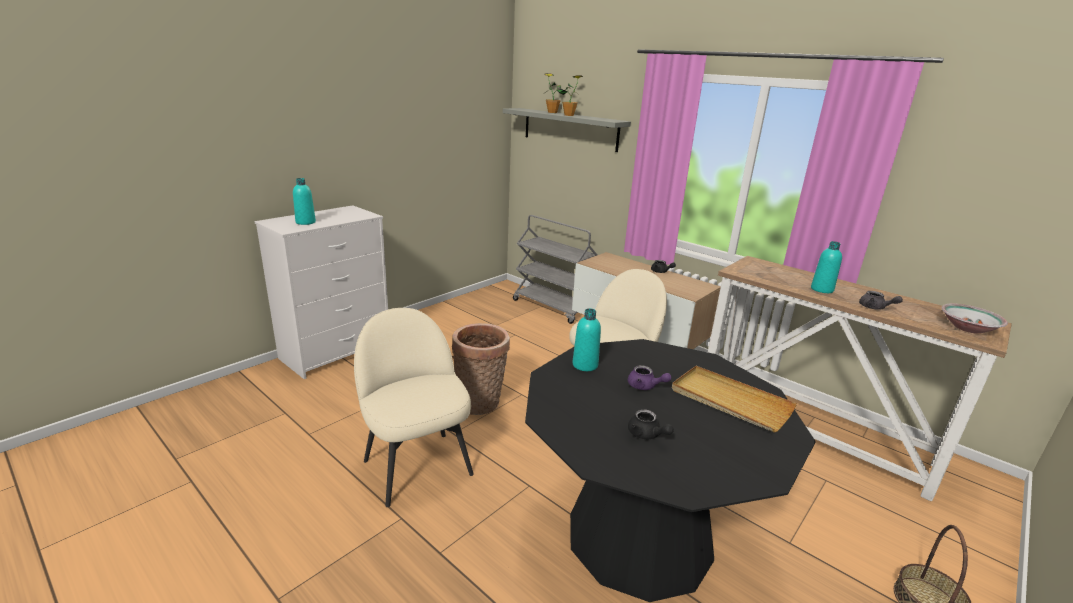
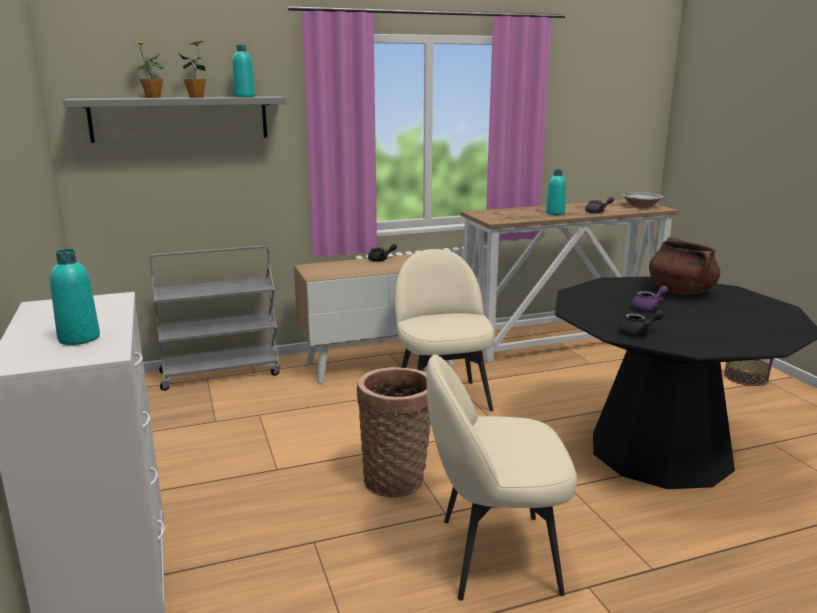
camera: 60 degrees left, 5 degrees down
(585, 365) = (600, 318): turquoise bottle -> turquoise bottle (244, 96)
(646, 435) = (726, 324): black teapot -> black teapot (638, 333)
(730, 401) = (680, 291): beige tray -> brown cooking pot

